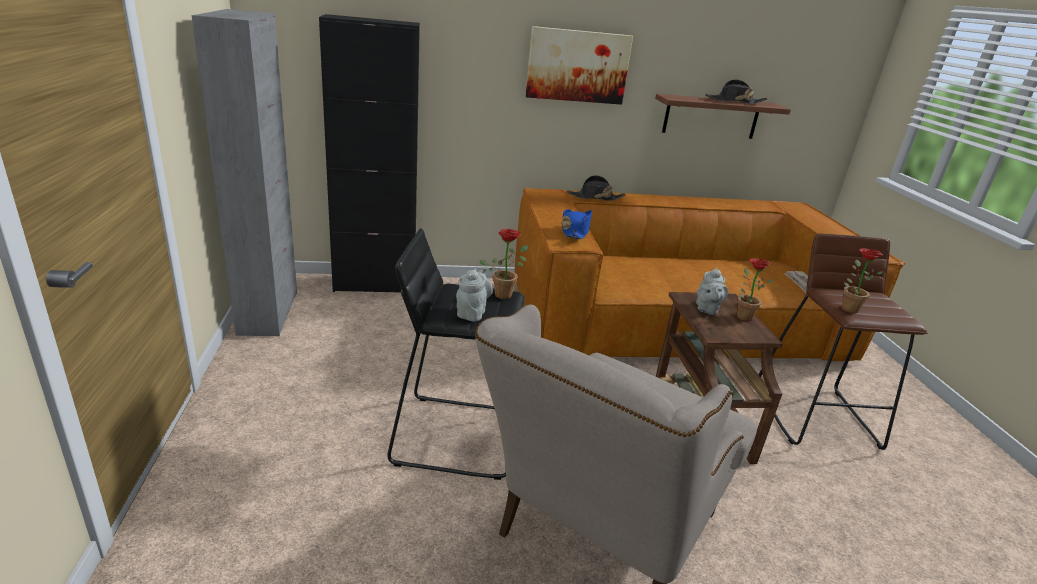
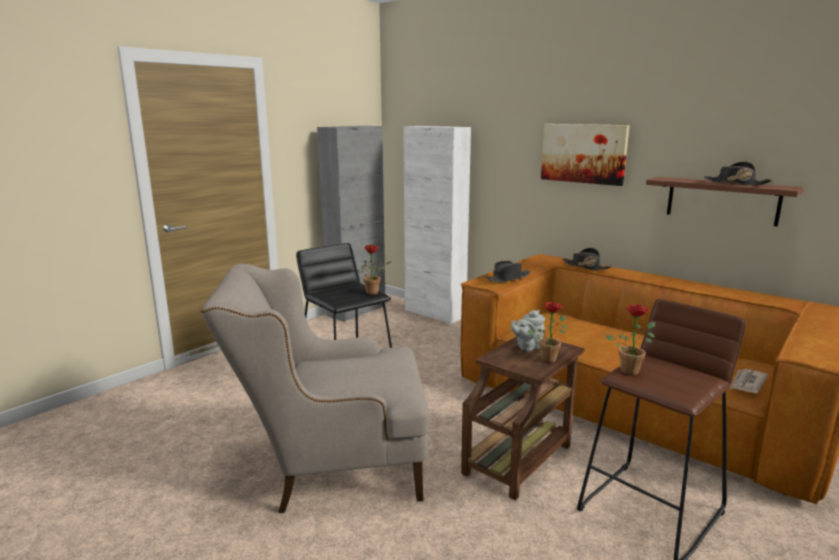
camera: 50 degrees right, 10 degrees down
(375, 284) = (434, 313): black cabinet -> white cabinet
(472, 312) = (337, 294): grey teapot -> none
(575, 231) = (507, 278): blue hat -> black hat

